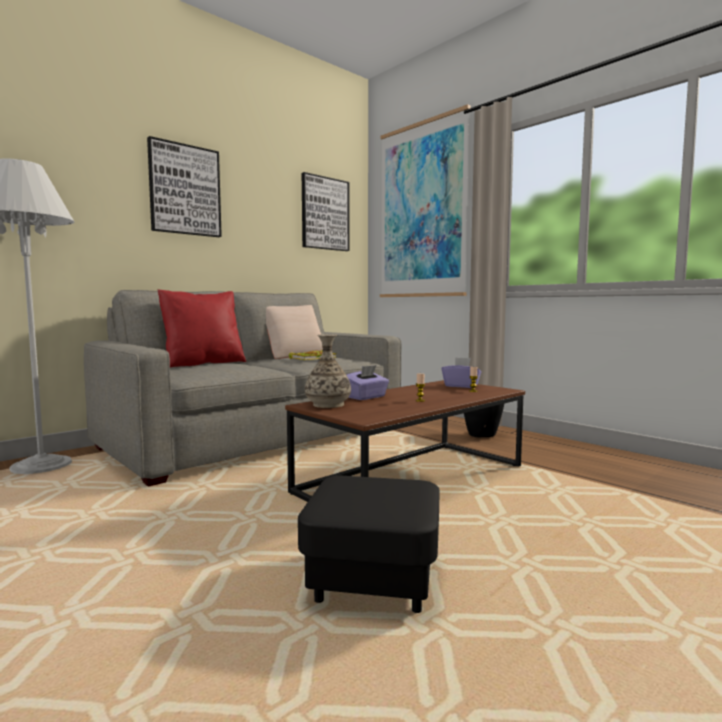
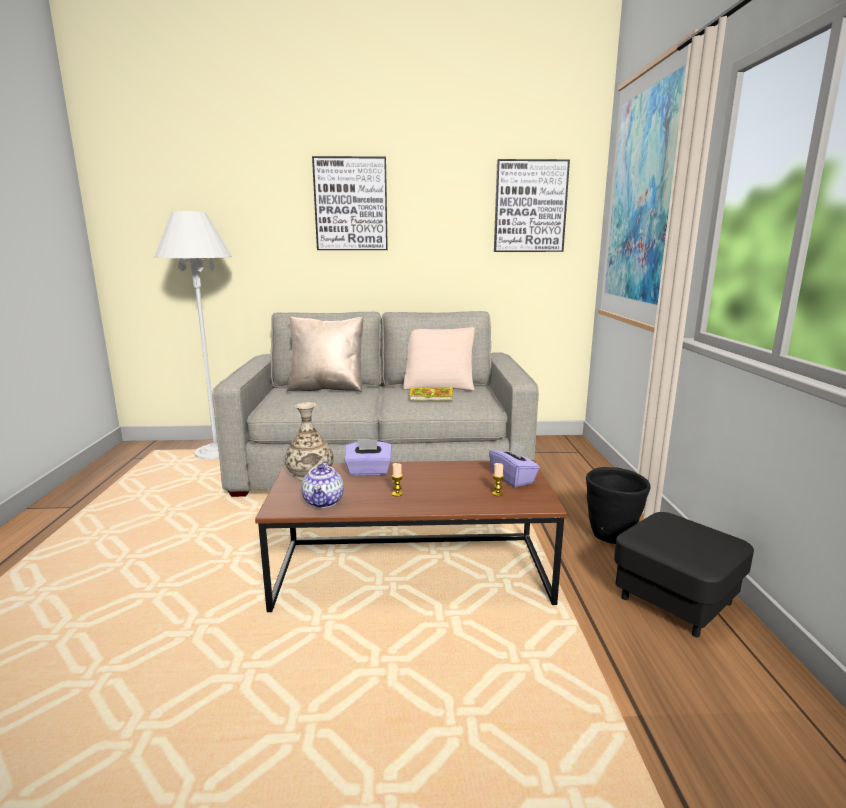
camera: 40 degrees right, 10 degrees up
(203, 364) = (327, 388): red pillow -> beige pillow
(373, 581) = (186, 667): black ottoman -> black ottoman (675, 600)
(386, 411) = (324, 502): none -> teapot

